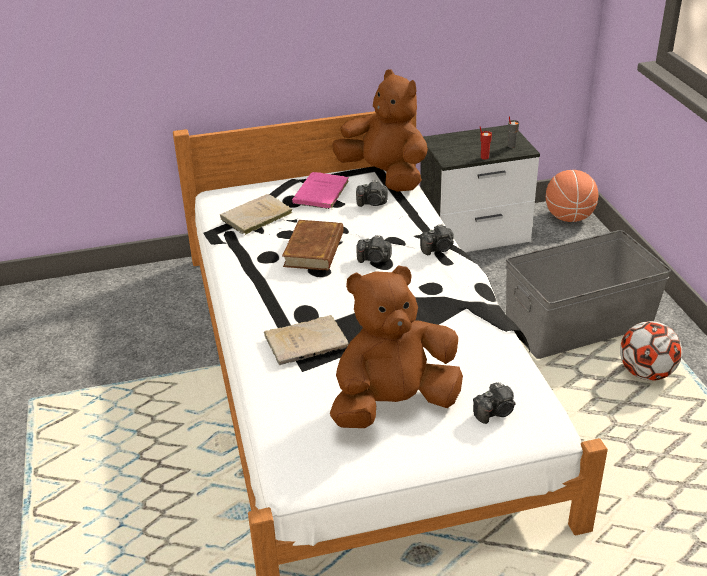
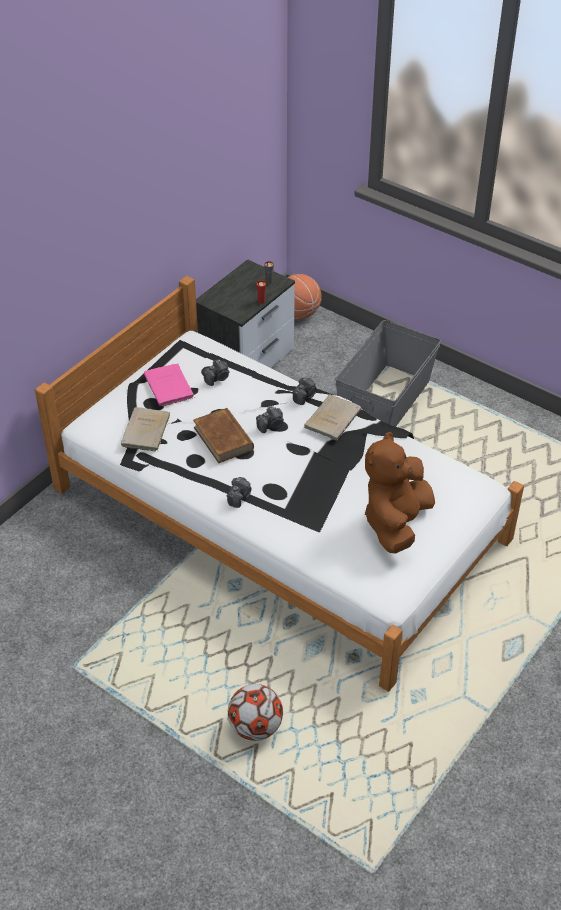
camera: 40 degrees left, 10 degrees up
(308, 342) = (299, 510): beige book -> beige book (333, 418)
(385, 176) = (195, 348): brown plush toy -> none
(495, 412) = (454, 495): camera -> camera (239, 497)
(645, 373) = (453, 418): football -> football (255, 727)

